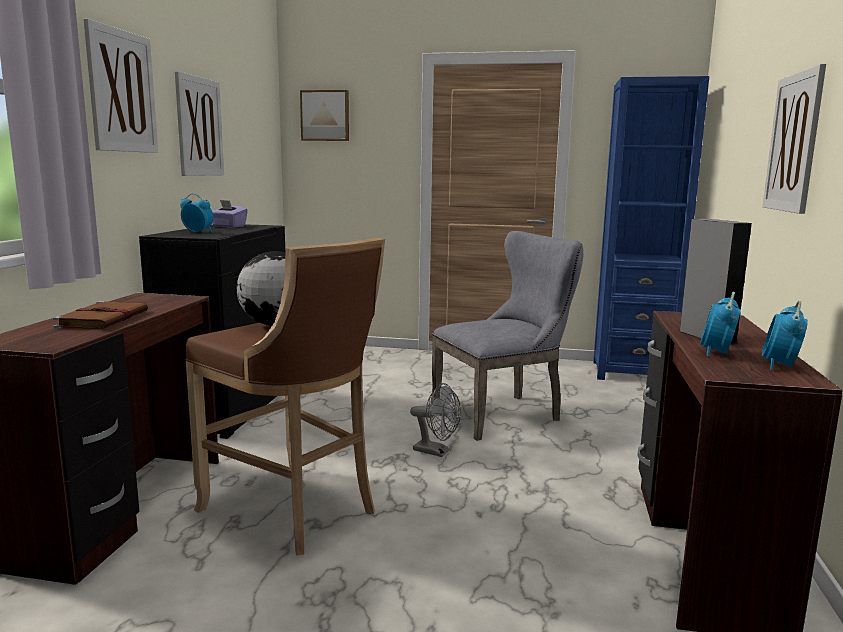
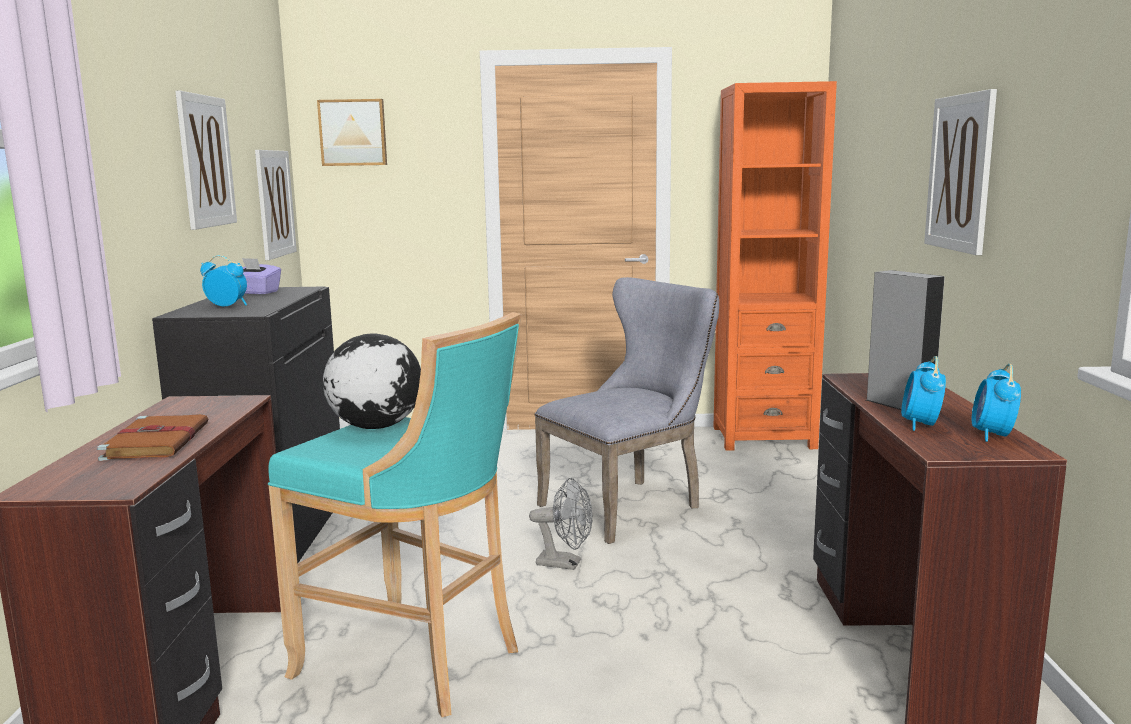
camera: 10 degrees left, 0 degrees up
(122, 91) = (121, 126): picture -> picture (275, 203)
(294, 510) = (416, 661): brown stool -> turquoise stool
(632, 372) = (763, 437): blue bookcase -> orange bookcase

